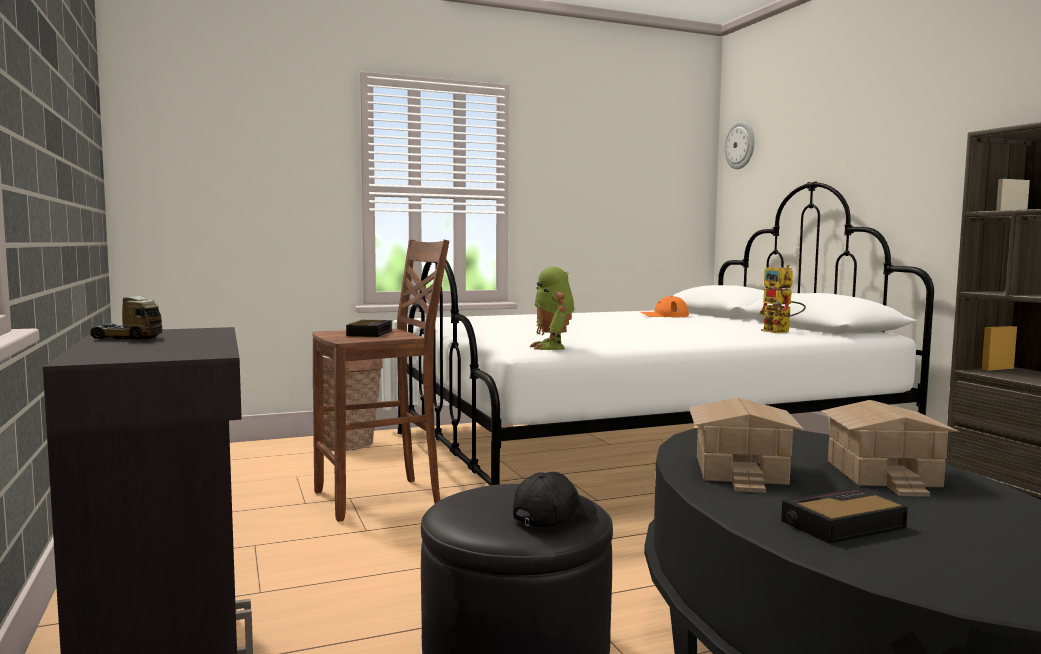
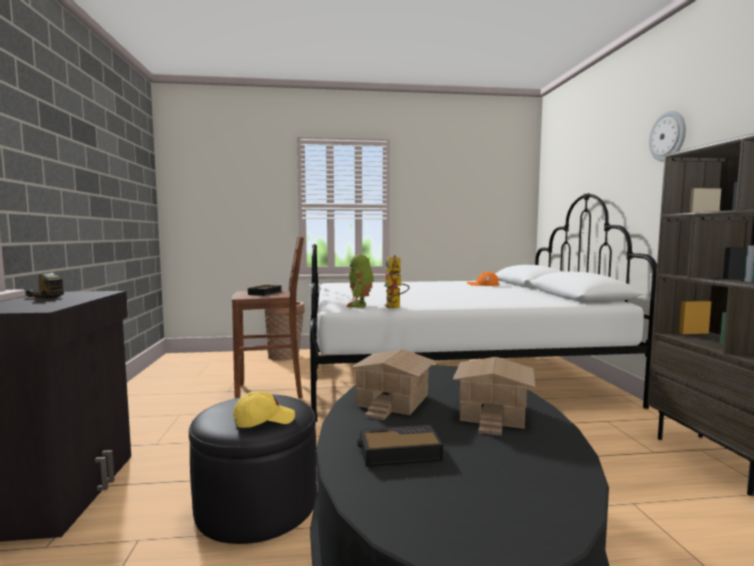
camera: 15 degrees right, 0 degrees up
(554, 516) = (263, 421): black cap -> yellow cap
(740, 145) = (550, 169): wall clock -> wall clock (668, 136)
(781, 332) = (540, 299): toy robot -> toy robot (395, 307)

